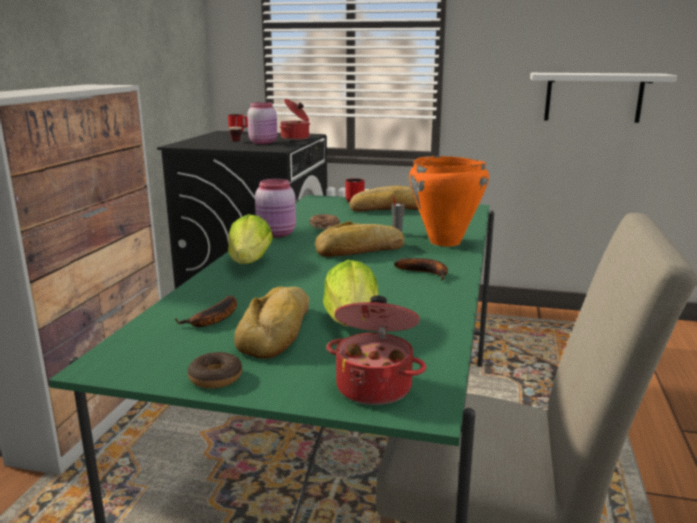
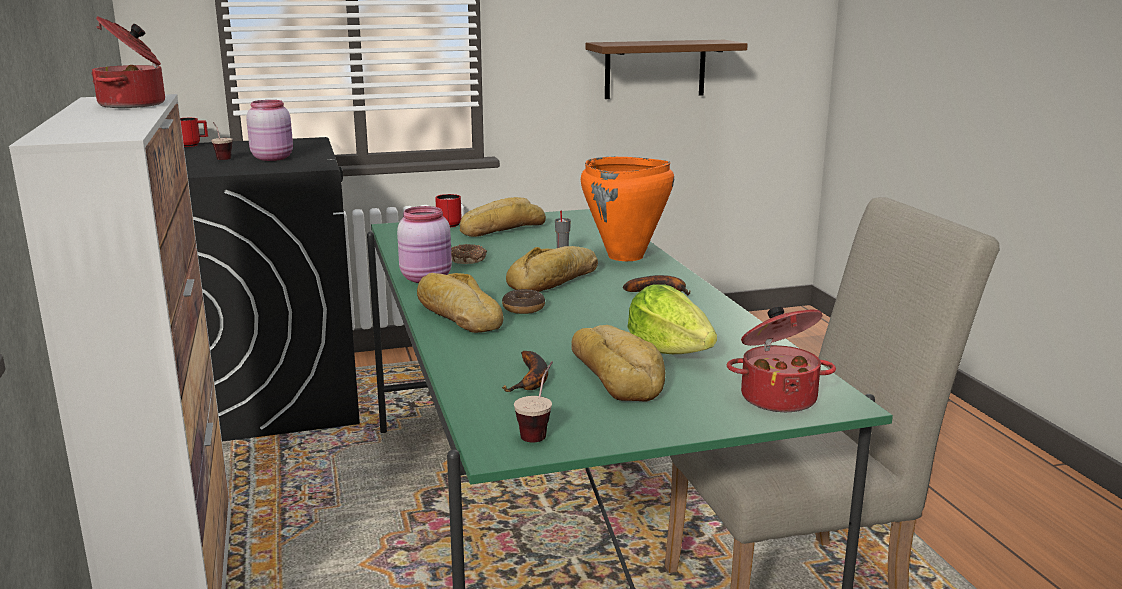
camera: 30 degrees left, 0 degrees up
(148, 359) = (539, 430): none -> cup
(215, 378) = (634, 427): donut -> donut (523, 308)
(250, 262) = (458, 316): lettuce -> bread
(296, 138) = (303, 147): cooking pot -> cooking pot (134, 104)
(593, 97) = (655, 69): white shelf -> brown shelf

